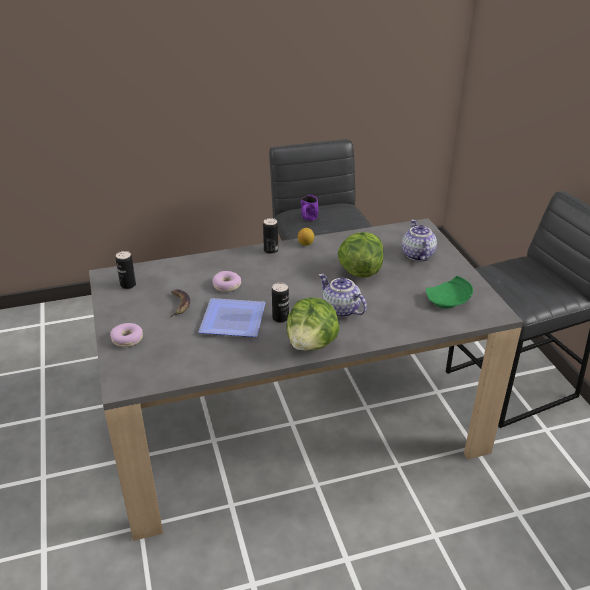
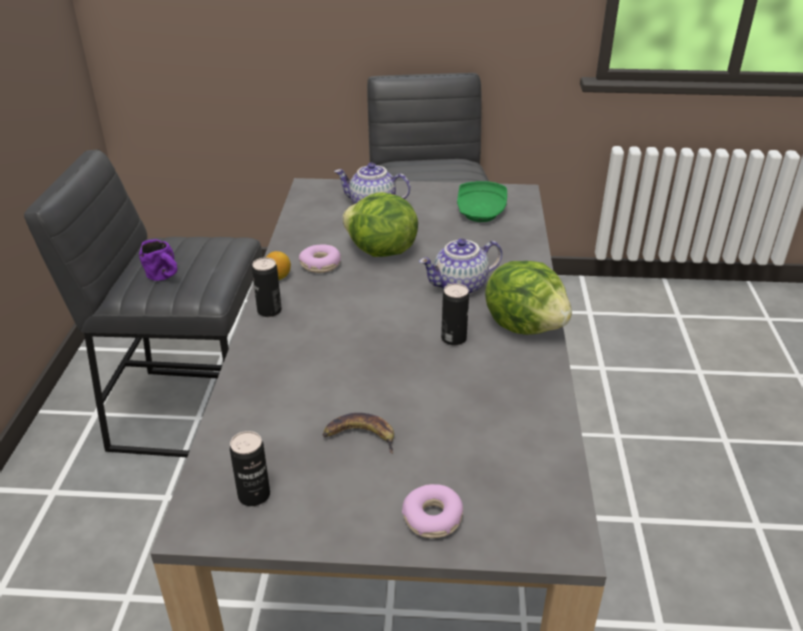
camera: 70 degrees left, 0 degrees up
(226, 286) = (338, 373): donut -> donut (321, 265)
(235, 319) = (434, 381): plate -> none

